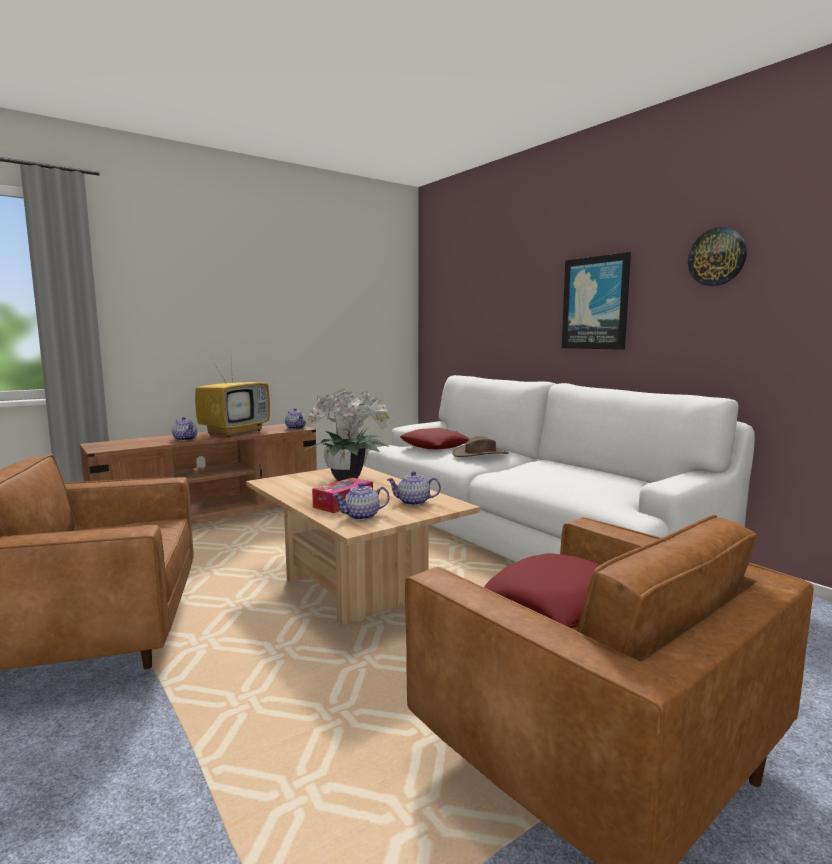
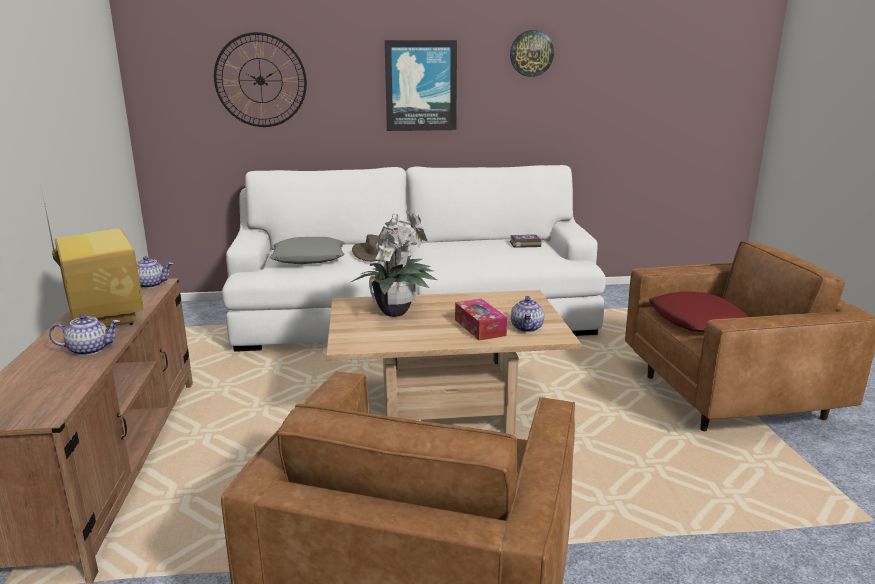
camera: 60 degrees left, 10 degrees up
(413, 502) = (506, 305): teapot -> none
(434, 445) = (309, 258): red pillow -> grey pillow
(483, 304) = (260, 80): none -> wall clock
(618, 482) = (524, 244): none -> book

